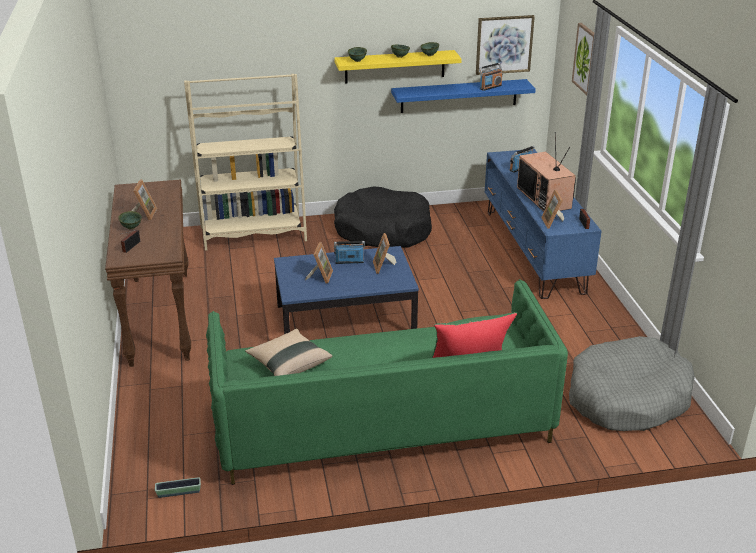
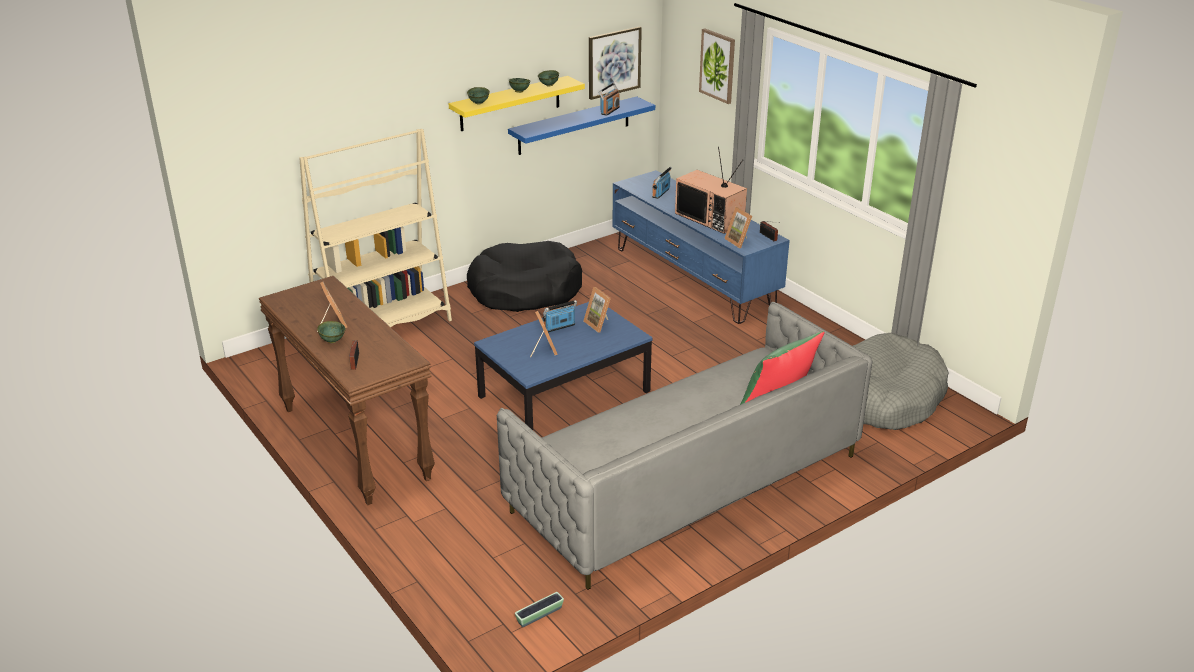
camera: 25 degrees left, 0 degrees up
(288, 364) = (601, 445): beige pillow -> none
(382, 423) = (686, 484): green sofa -> grey sofa

